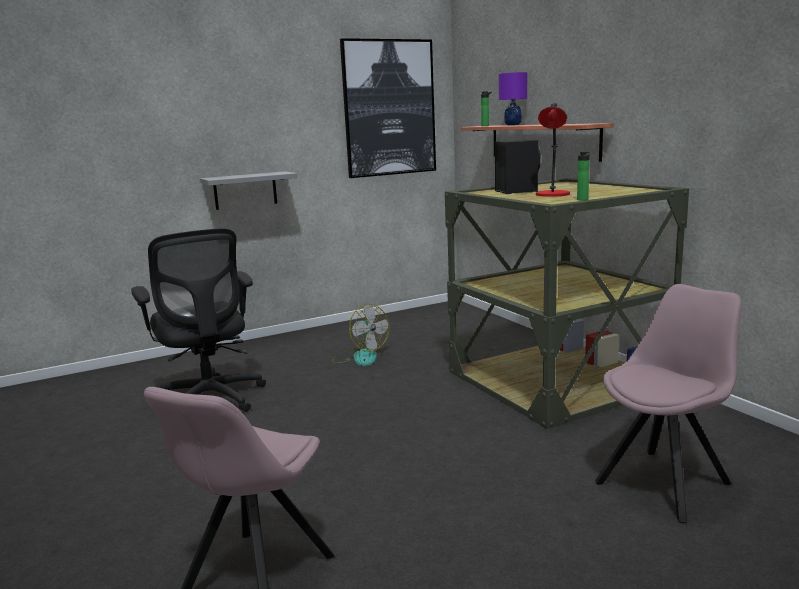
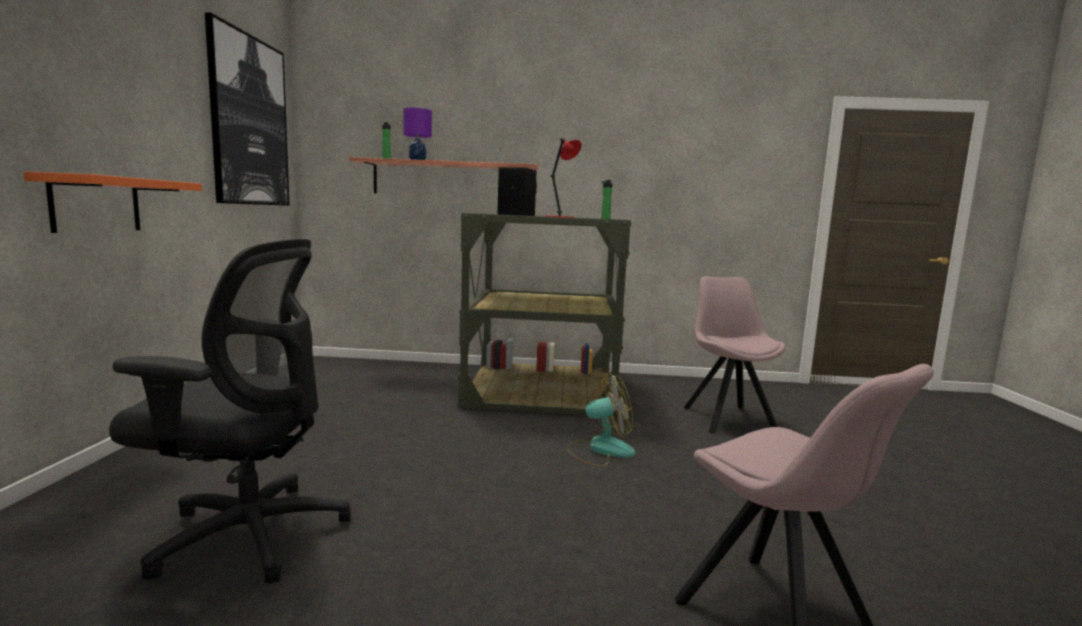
camera: 60 degrees left, 5 degrees down
(245, 190) = (96, 204): grey shelf -> orange shelf
(360, 357) = (338, 424): fan -> fan (600, 450)

